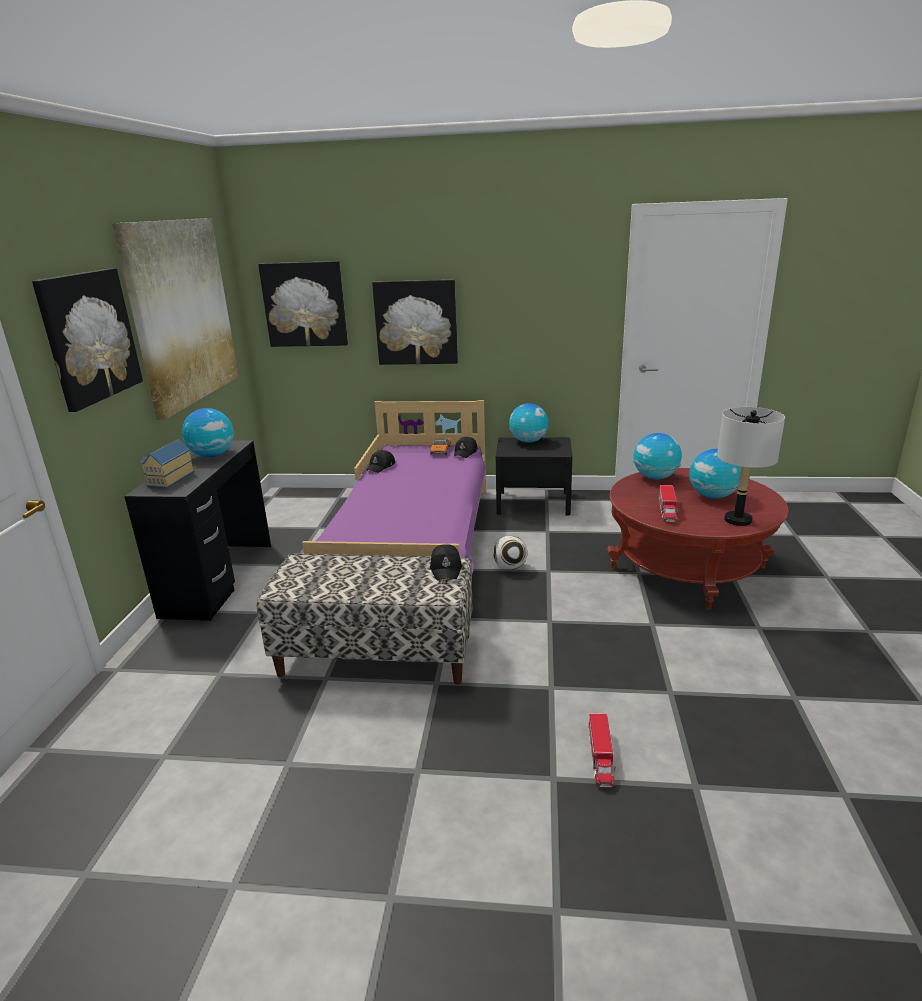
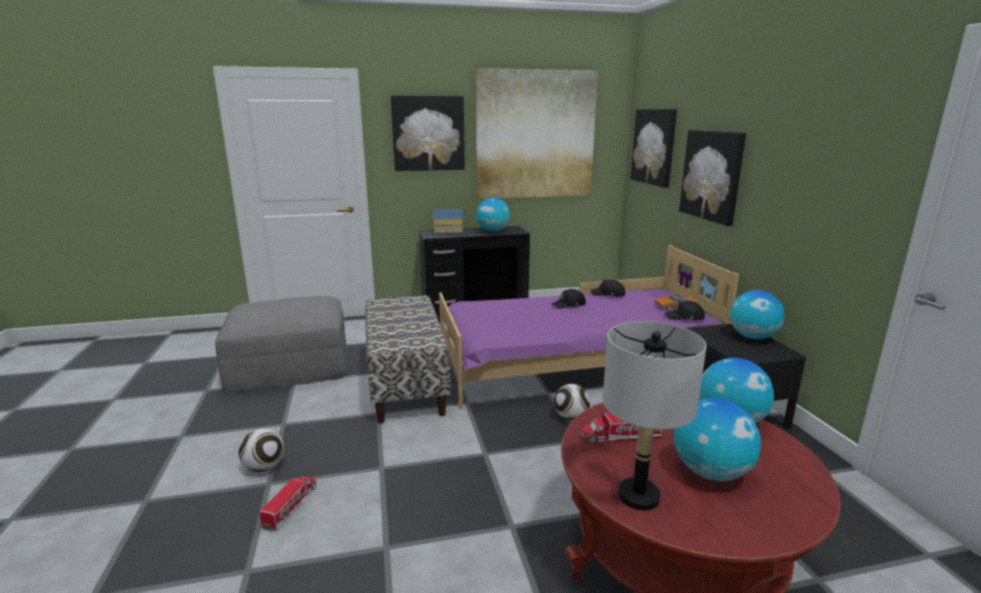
camera: 70 degrees right, 5 degrees down
(222, 770) = (290, 365): none -> grey ottoman
(446, 568) = (423, 341): black cap -> black cap (569, 305)
(517, 784) = (264, 467): none -> football
(600, 757) = (290, 506): toy truck -> toy truck turned 120 degrees clockwise

